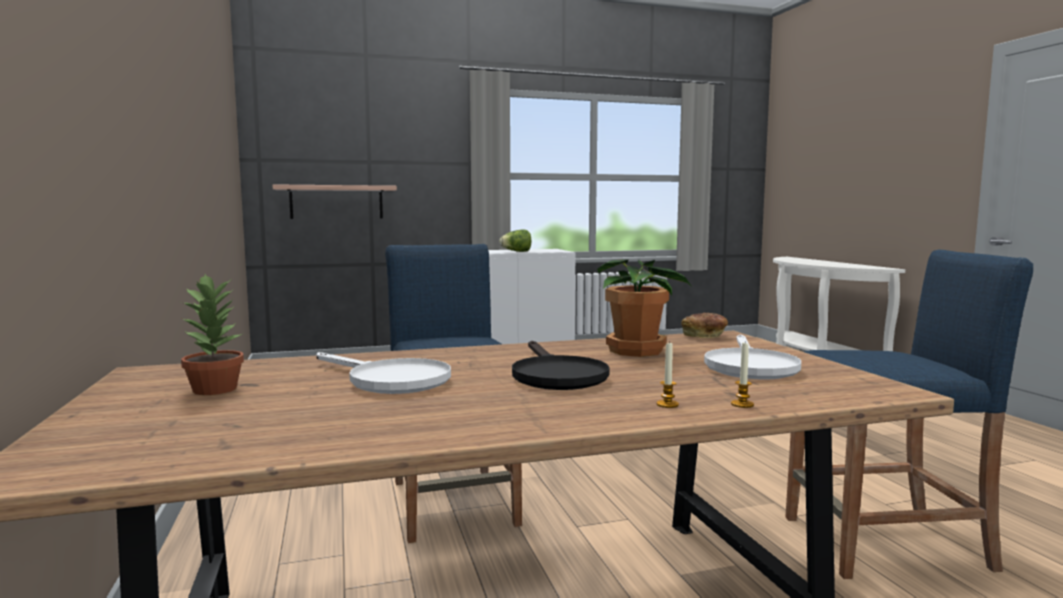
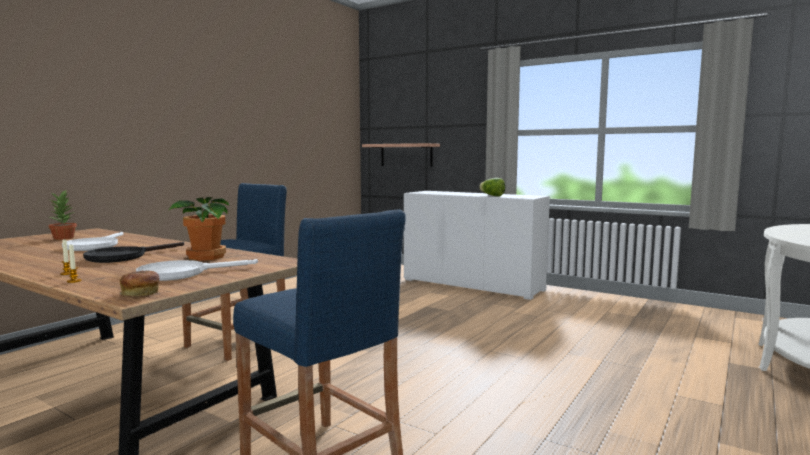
camera: 50 degrees right, 0 degrees up
(704, 336) = (277, 259): bread -> bread (140, 293)

